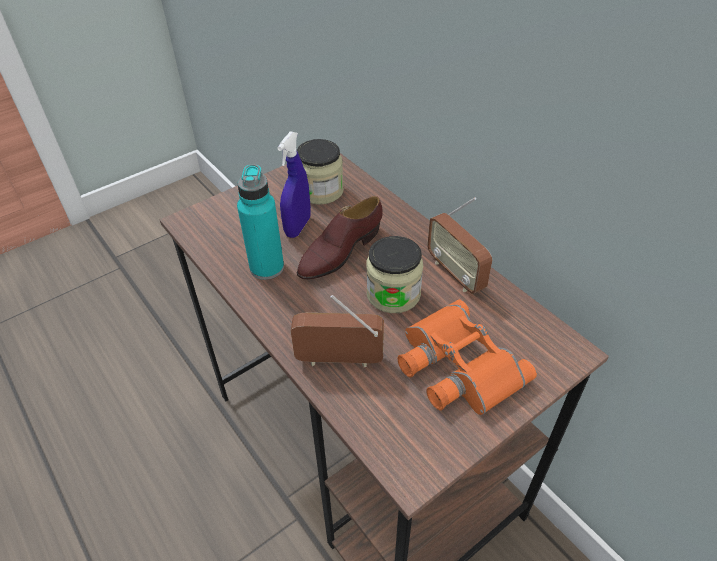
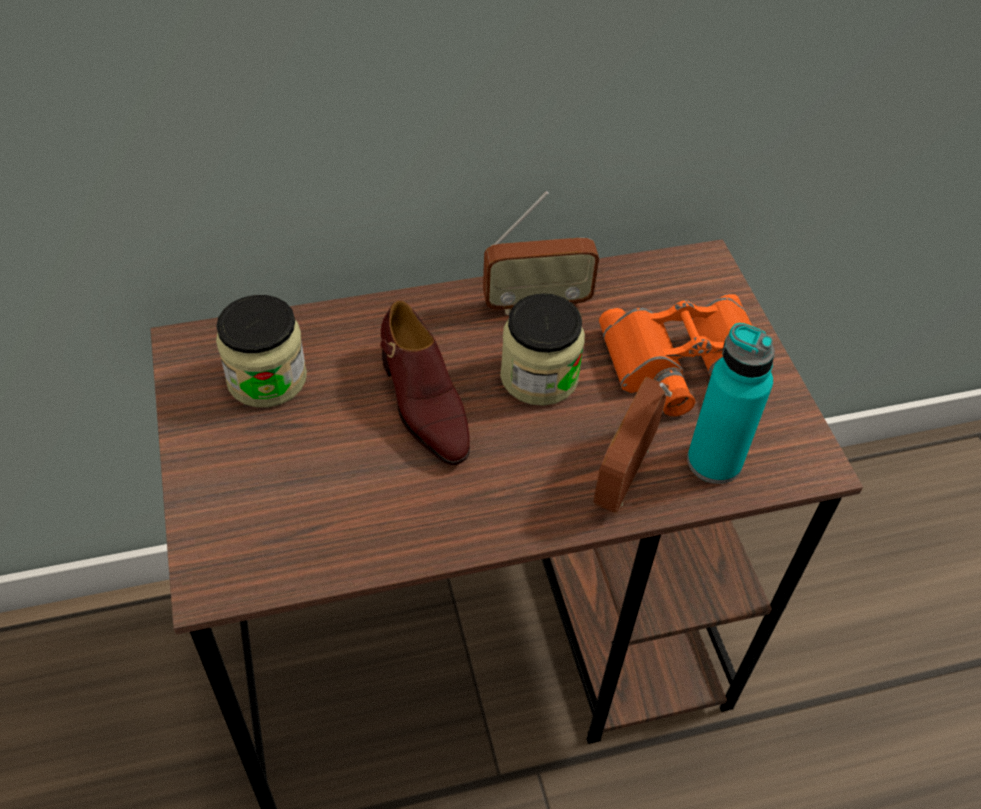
camera: 70 degrees left, 5 degrees up
(267, 267) = (404, 501): turquoise bottle -> turquoise bottle (714, 461)
(298, 227) = (335, 434): blue spray bottle -> none

